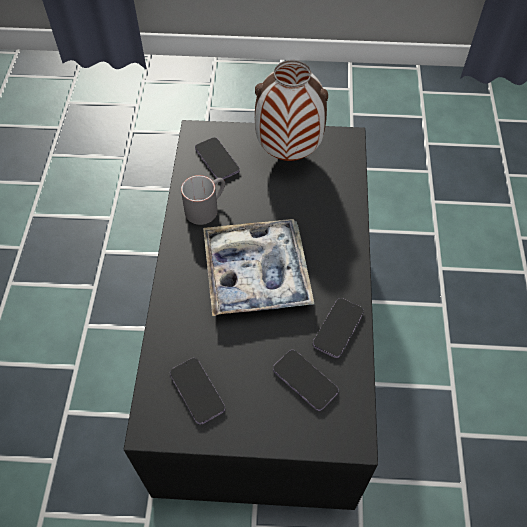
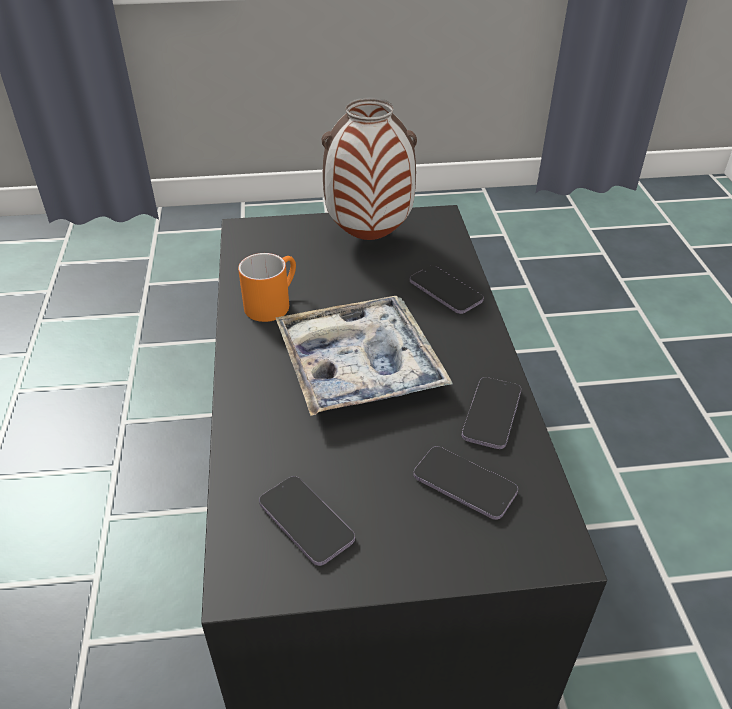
camera: 10 degrees left, 15 degrees down
(205, 207) = (272, 302): grey mug -> orange mug
(217, 160) = (277, 253): phone -> phone (445, 292)

